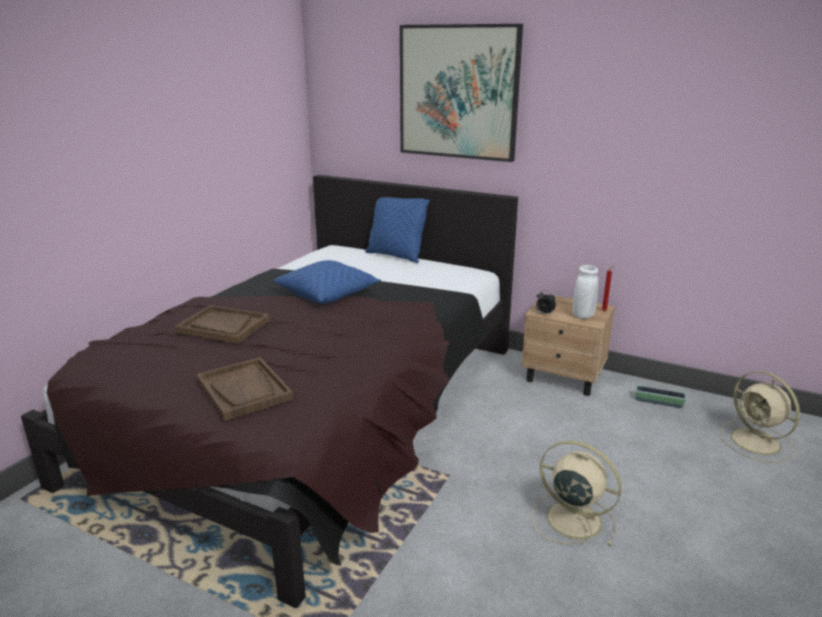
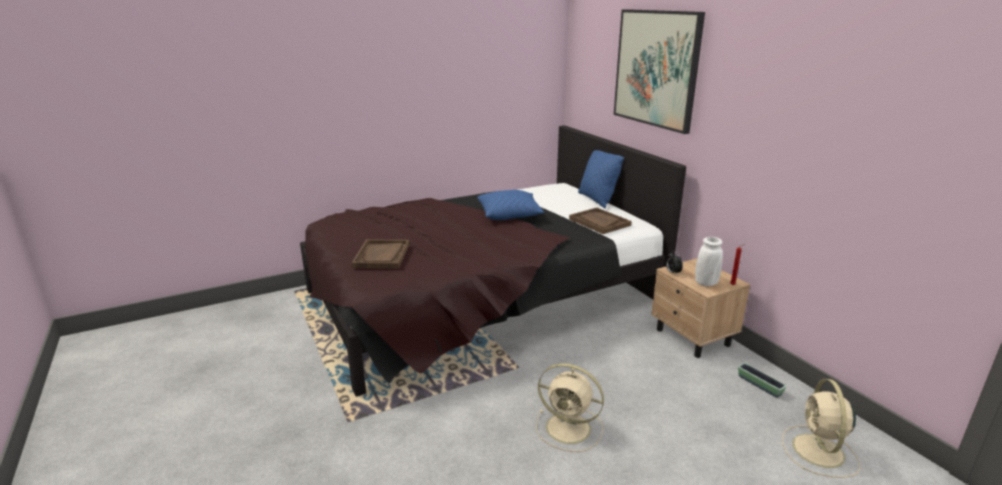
camera: 35 degrees right, 0 degrees up
(223, 326) = (418, 218): brown tray -> brown tray (599, 222)
(571, 519) = (570, 428): beige fan -> beige fan turned 135 degrees clockwise

